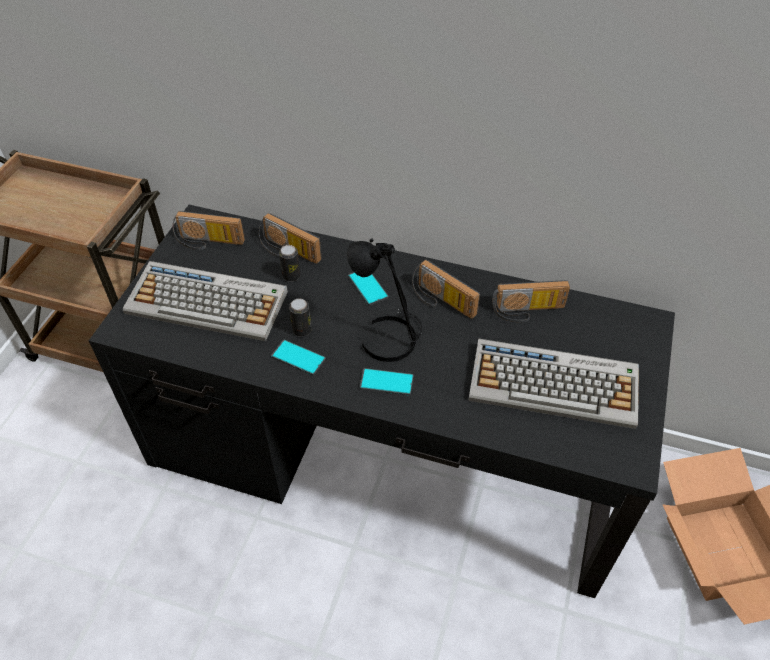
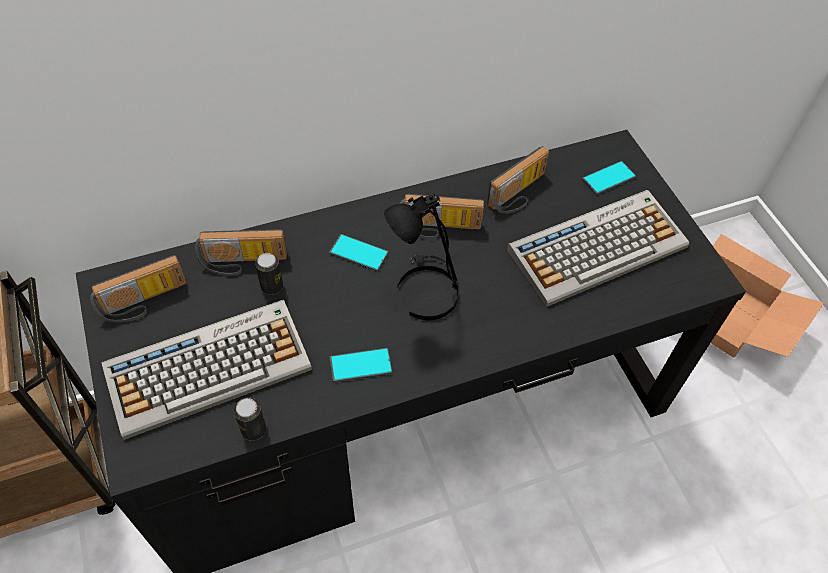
camera: 40 degrees left, 5 degrees up
(302, 330) = (337, 335): can -> can (254, 429)
(386, 382) = (463, 336): phone -> phone (608, 178)

